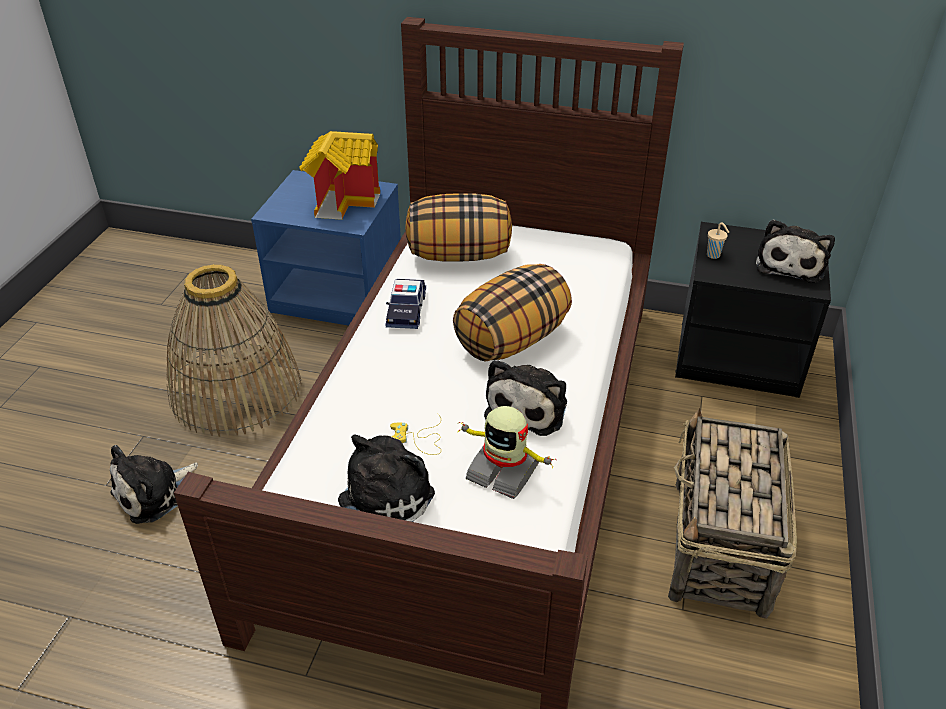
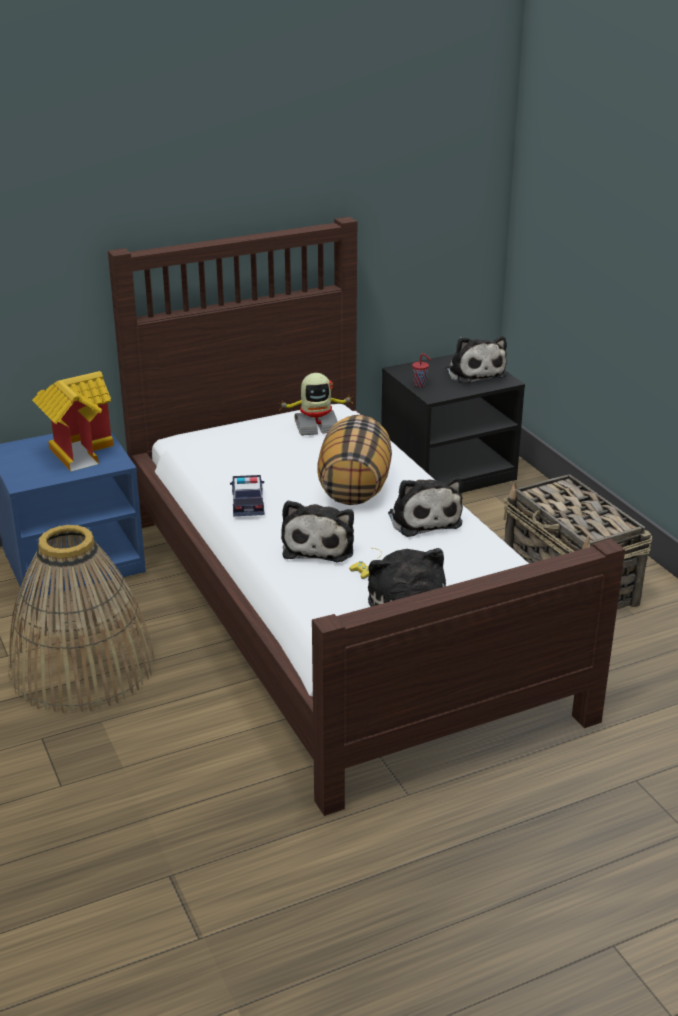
camera: 40 degrees left, 10 degrees down
(155, 493) = (117, 766): plush toy -> plush toy (319, 545)
(406, 310) = (248, 502): toy car -> toy car turned 150 degrees counterclockwise
(459, 255) = (232, 453): pillow -> none
(503, 471) = (459, 558): toy robot -> toy robot (316, 426)
(714, 255) = (420, 385): beige cup -> red cup

